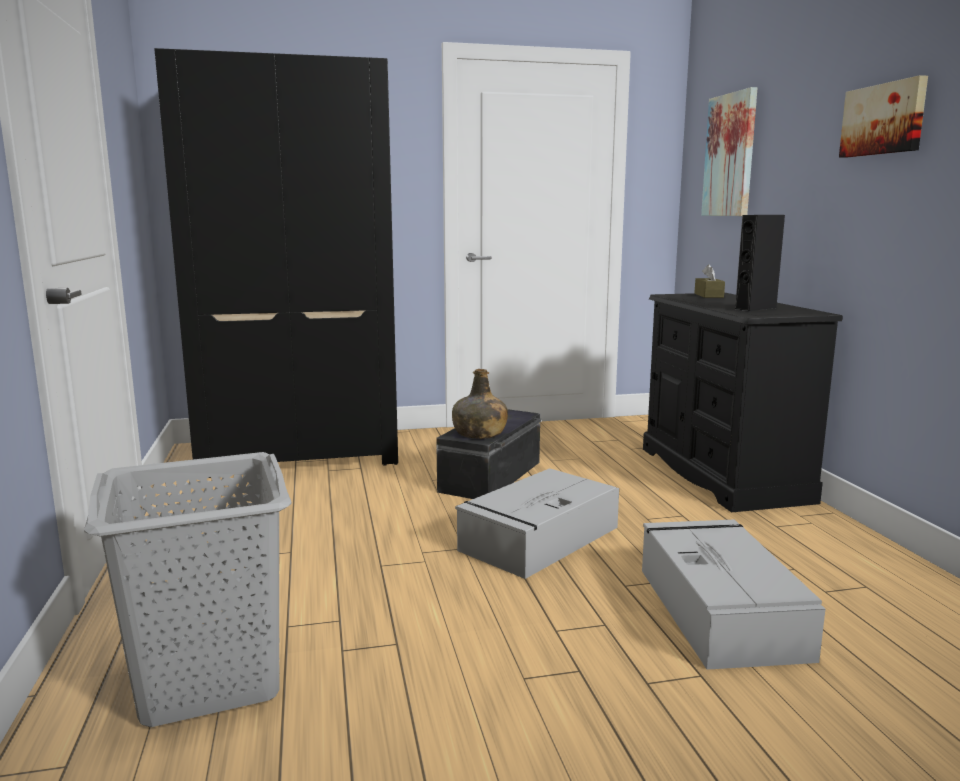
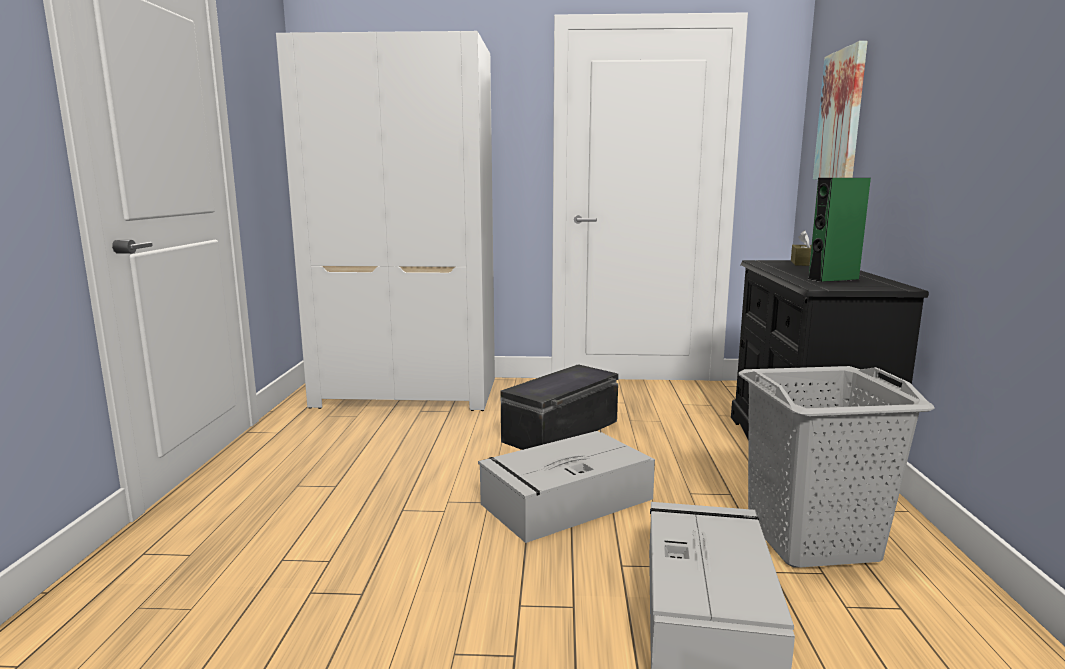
camera: 15 degrees right, 0 degrees up
(208, 679) = (182, 602): grey laundry basket -> grey laundry basket (810, 539)
(301, 453) = (409, 392): black wardrobe -> white wardrobe
(479, 434) = (543, 390): green bottle -> none
(755, 308) = (833, 279): black speaker -> green speaker
(884, 119) = (982, 66): picture -> none

